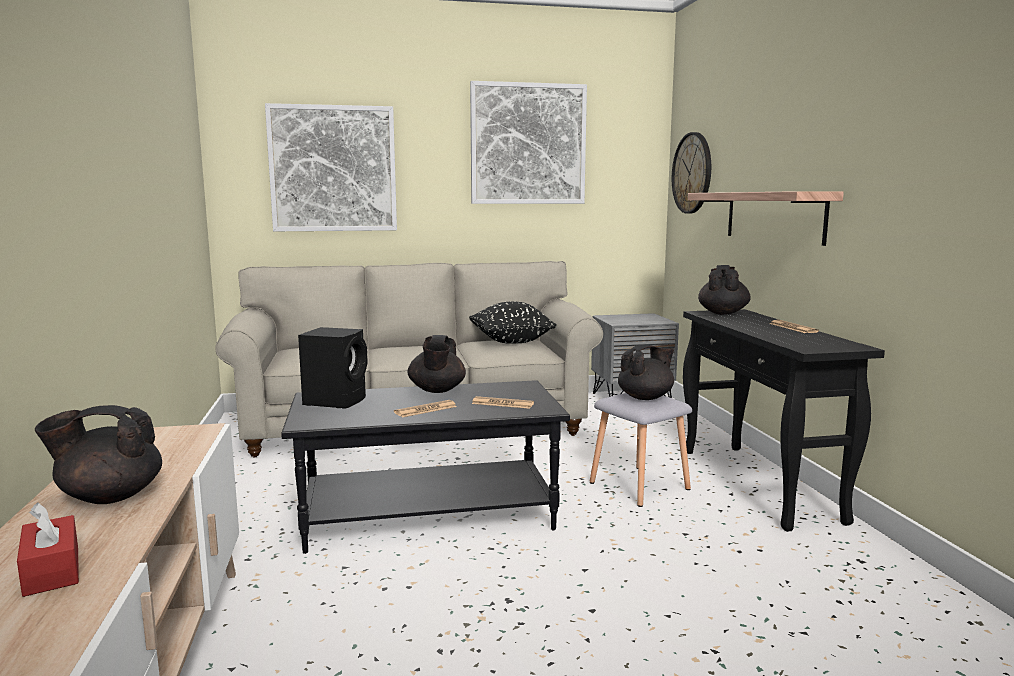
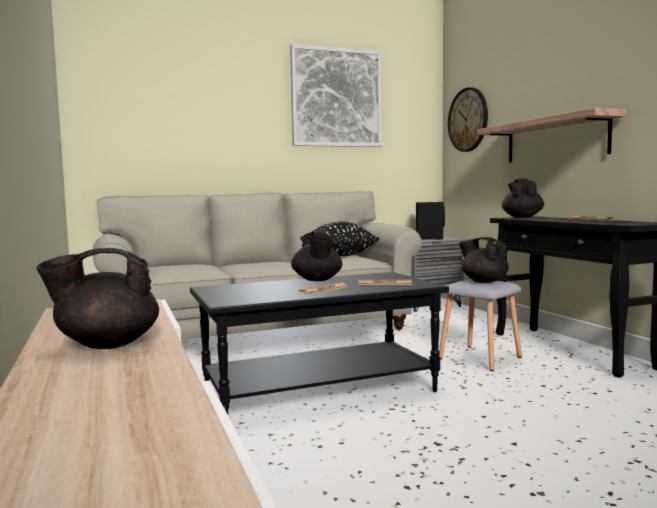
camera: 10 degrees left, 5 degrees down
(52, 570) = (111, 393): red tissue box -> none
(333, 169) = (177, 114): picture -> none
(336, 400) = (235, 289): black speaker -> black speaker (429, 238)
(646, 397) = (483, 281): black teapot -> black teapot turned 90 degrees counterclockwise

